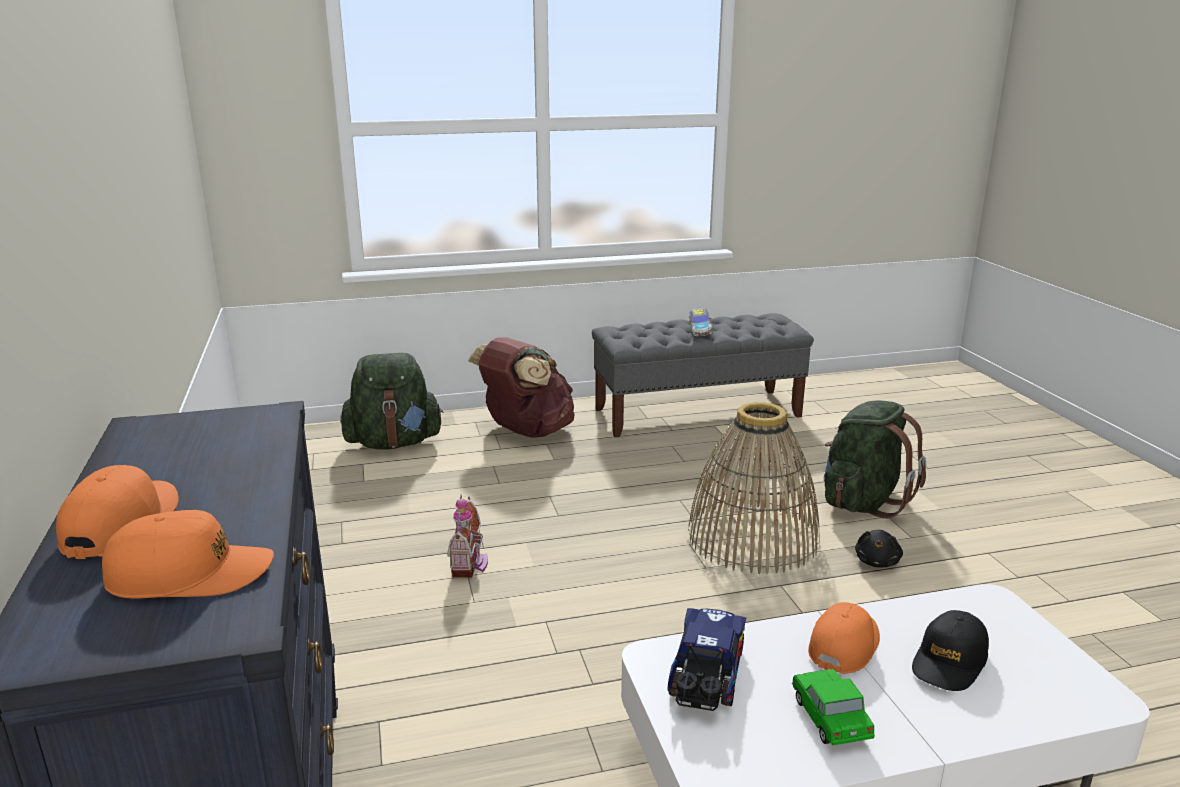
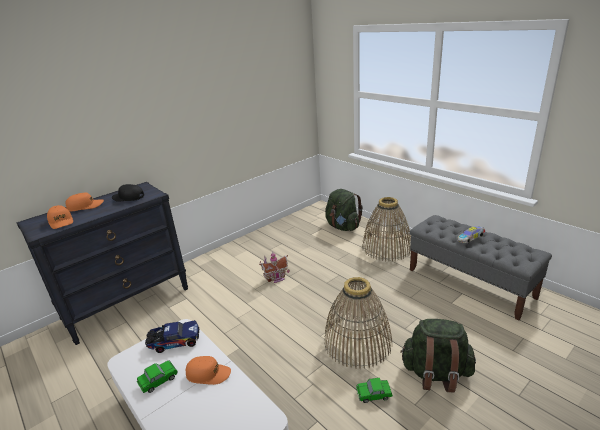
camera: 65 degrees right, 5 degrees up
(526, 431) = (386, 247): brown backpack -> basket
(877, 562) = (373, 395): black plush toy -> toy car
(949, 662) = (209, 411): black cap -> black cap (128, 197)

